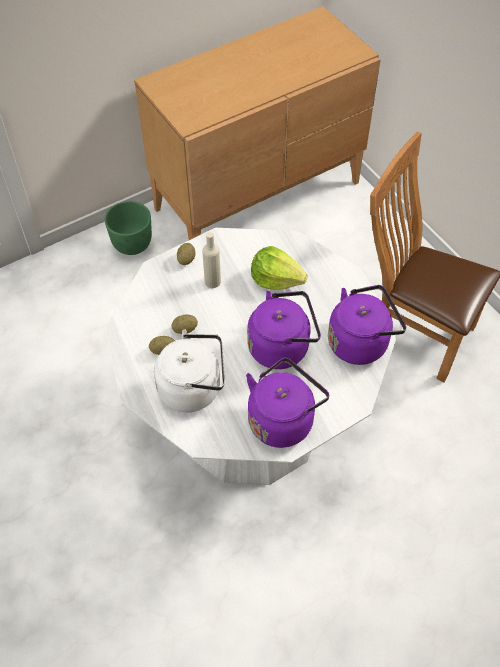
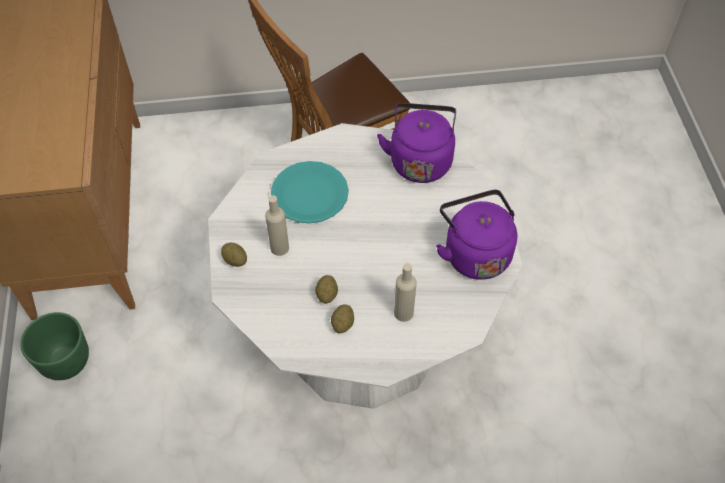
camera: 65 degrees left, 0 degrees up
(193, 388) = (403, 313): white kettle -> beige bottle
(276, 279) = (309, 193): lettuce -> turquoise plate
(282, 346) = (393, 221): purple kettle -> none

